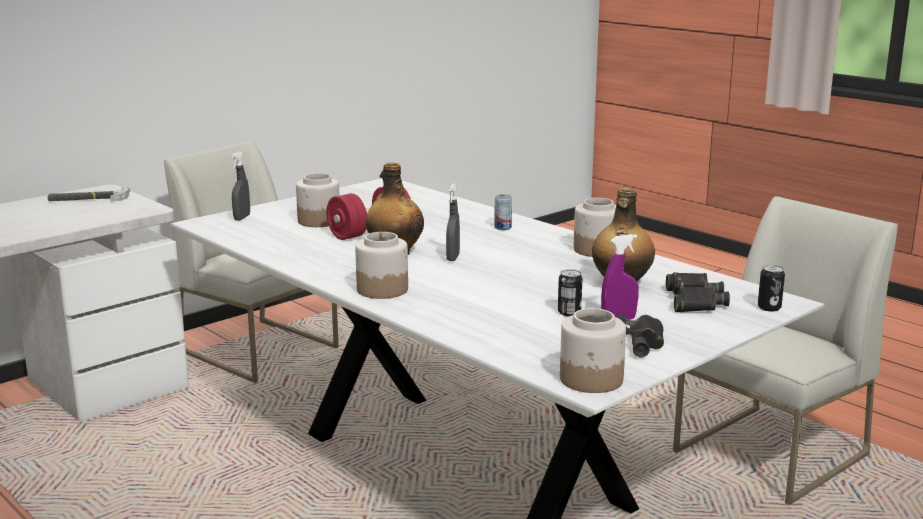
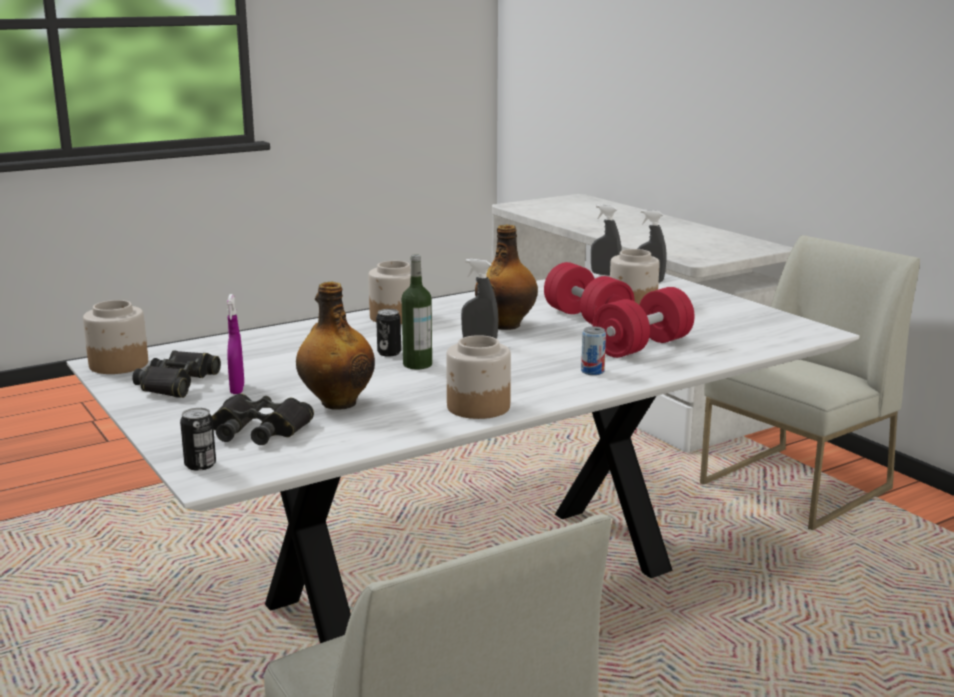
camera: 100 degrees right, 0 degrees up
(88, 199) = (731, 245): hammer -> none
(215, 230) = (605, 274): none -> grey spray bottle
(438, 218) = (642, 346): none -> red dumbbell
(517, 271) = (417, 364): none -> bottle
(569, 312) = (276, 373): can -> can (389, 353)

